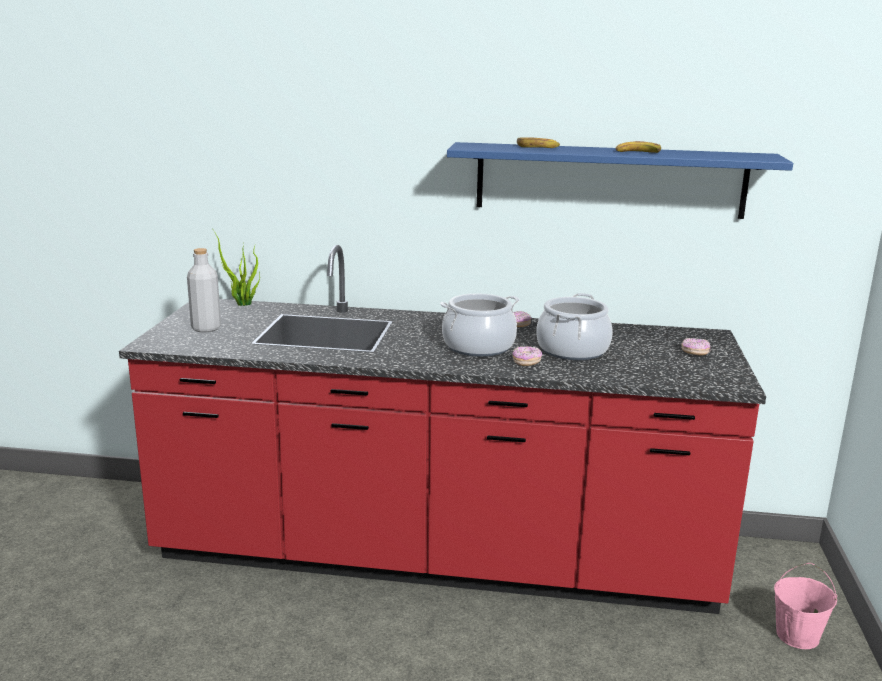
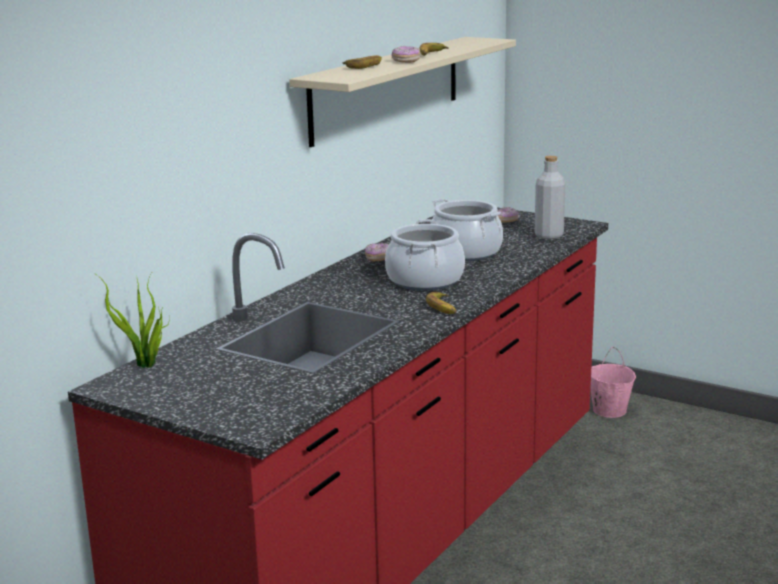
camera: 65 degrees left, 0 degrees up
(206, 328) = (226, 392): grey bottle -> grey bottle (549, 236)
(415, 361) = (443, 308): none -> banana
(526, 362) = (483, 271): donut -> donut (405, 61)
(610, 180) = (387, 88): blue shelf -> beige shelf

